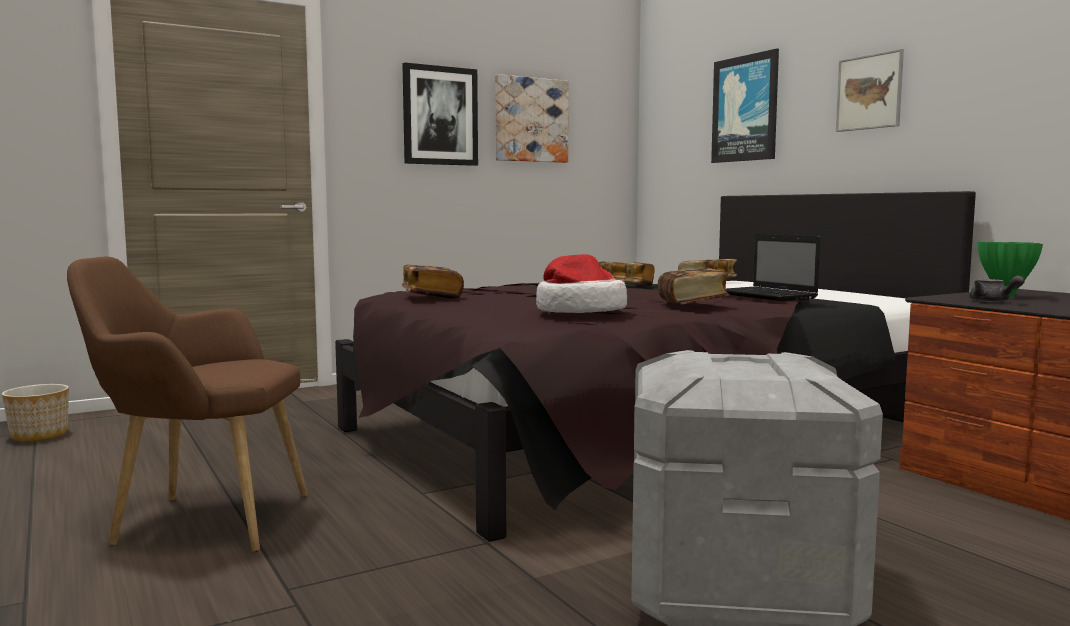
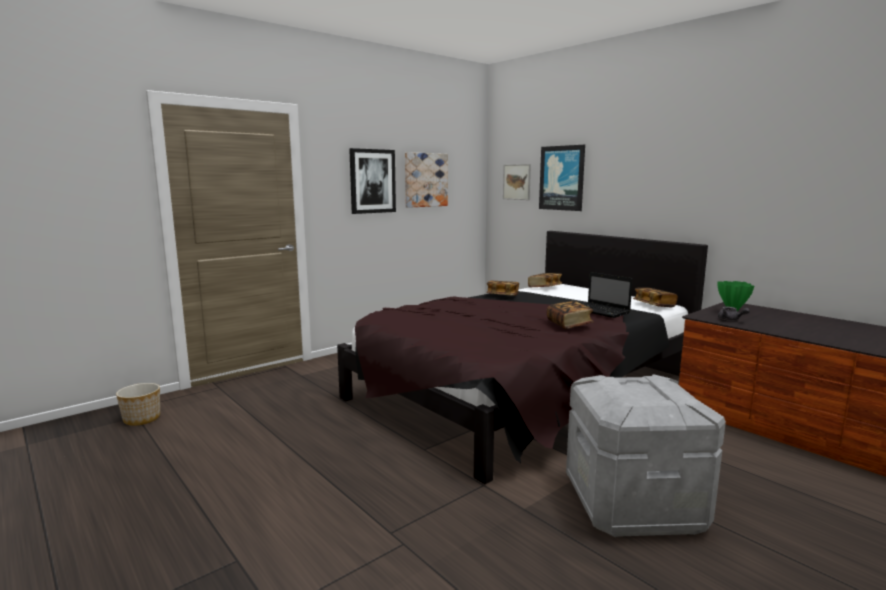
camera: 10 degrees left, 5 degrees up
(200, 520) = (302, 484): brown armchair -> none
(431, 296) = (406, 320): book -> book (654, 305)
(578, 312) = (514, 338): hat -> none
(869, 92) = (643, 178): picture -> picture (516, 182)

